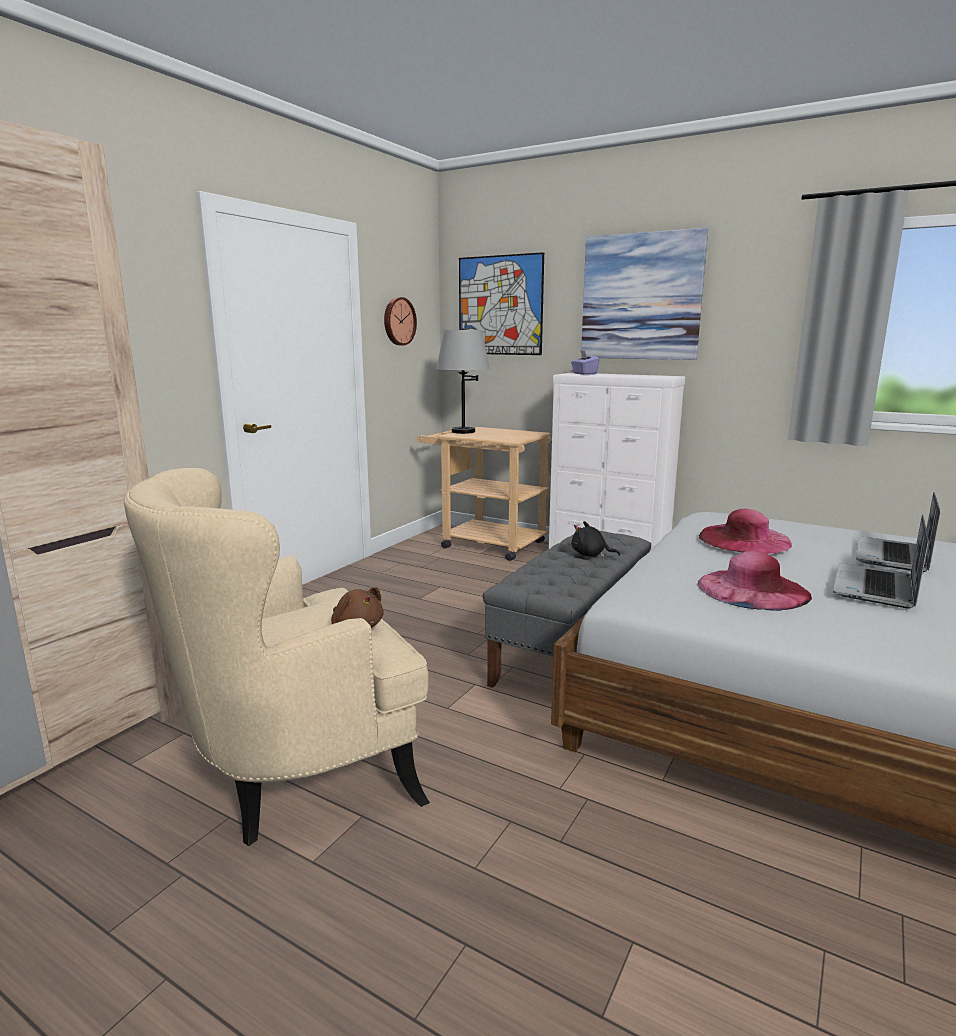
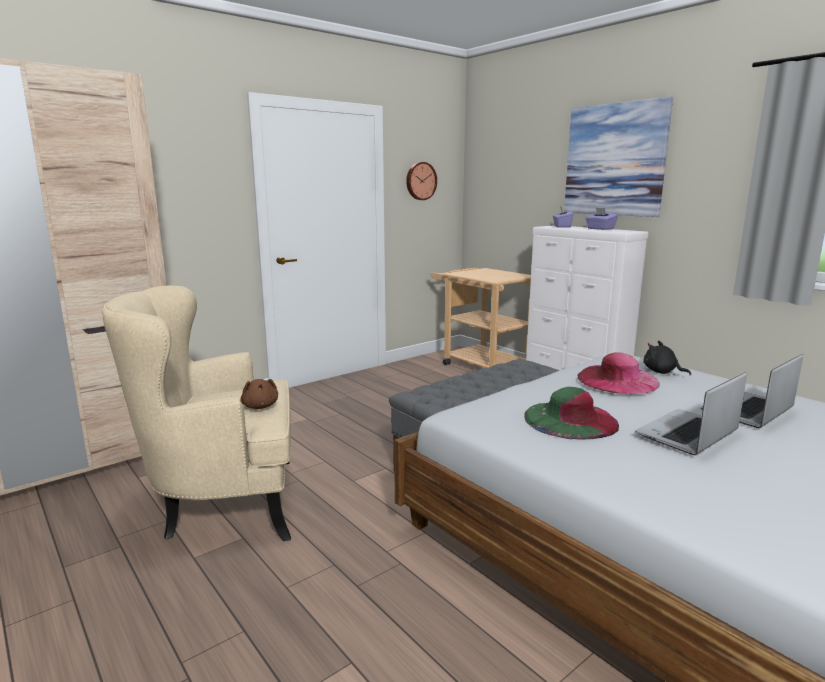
camera: 20 degrees right, 0 degrees up
(463, 432) = (465, 271): grey table lamp -> none
(500, 305) = (506, 167): picture -> none
(590, 555) = (500, 379): black plush toy -> black plush toy (662, 372)
(631, 375) = (600, 229): none -> purple tissue box
(752, 589) = (570, 420): pink hat -> green hat

